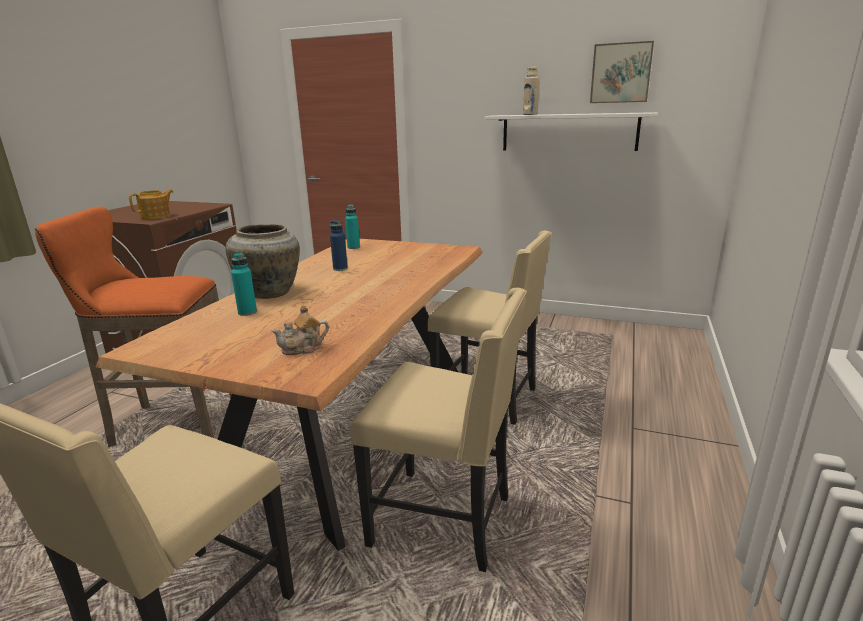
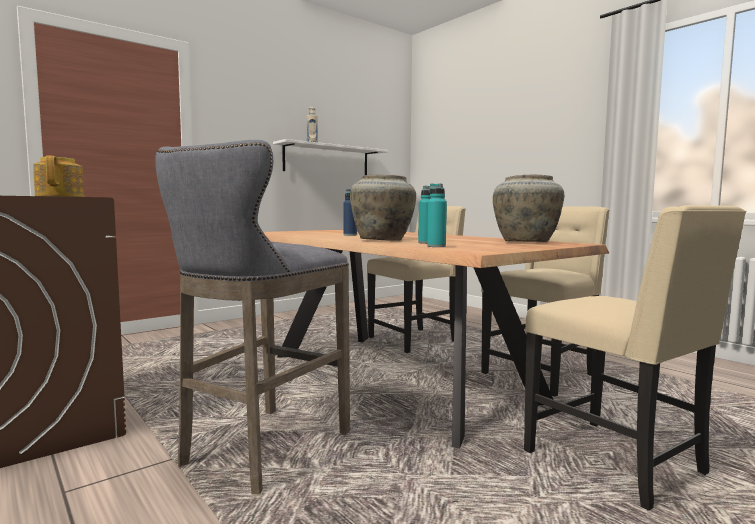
camera: 60 degrees left, 15 degrees down
(170, 424) = (261, 451): orange stool -> grey stool
(303, 348) = (526, 242): teapot -> beige vase
(353, 247) = (290, 232): turquoise bottle -> turquoise bottle (436, 246)
(620, 73) = (353, 124): picture -> none

